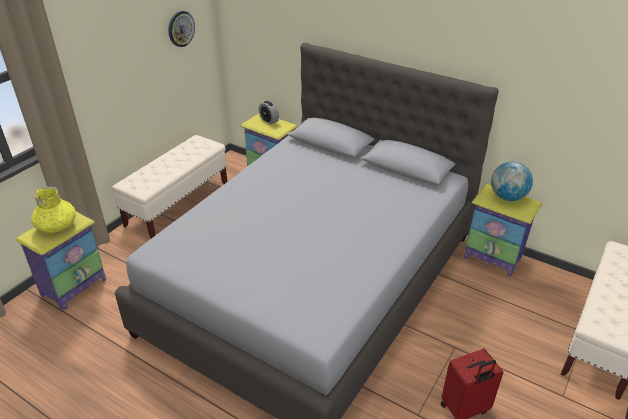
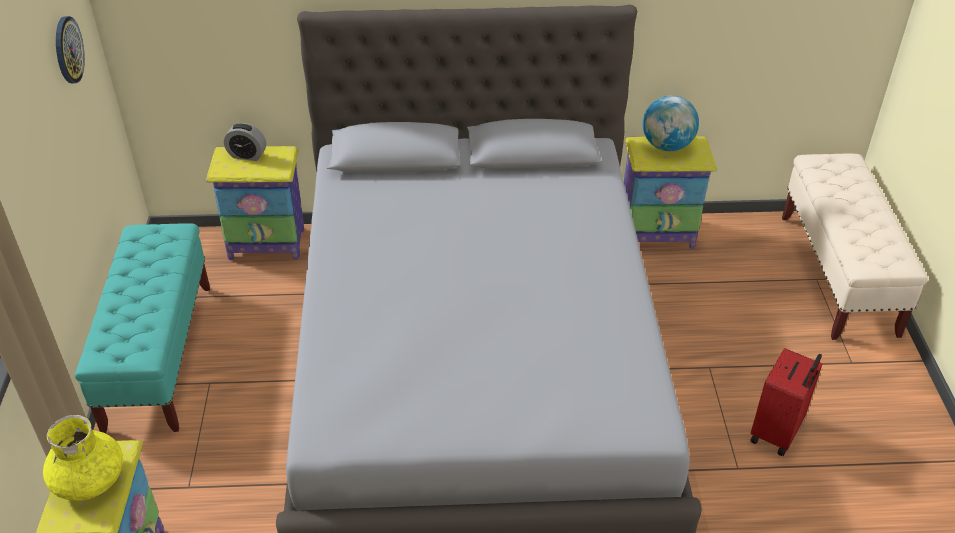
camera: 35 degrees left, 5 degrees up
(178, 205) = (159, 356): beige bench -> turquoise bench

